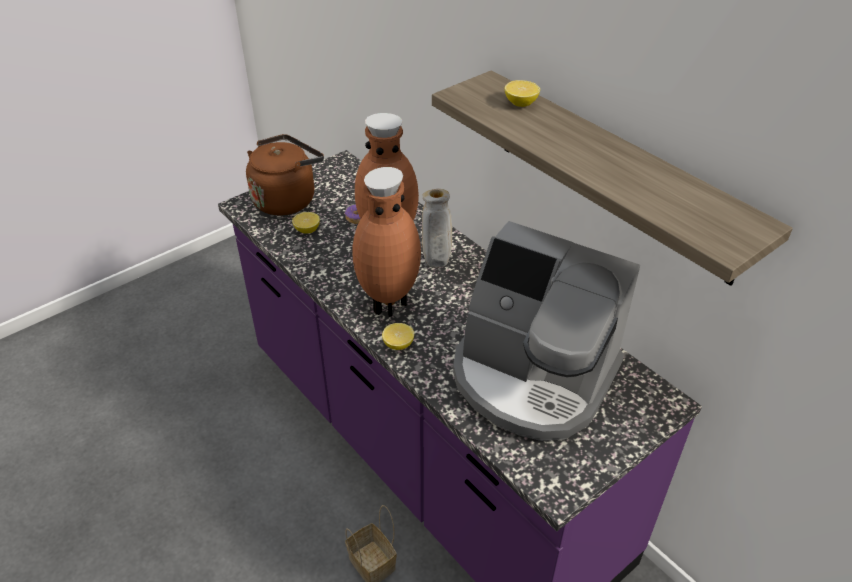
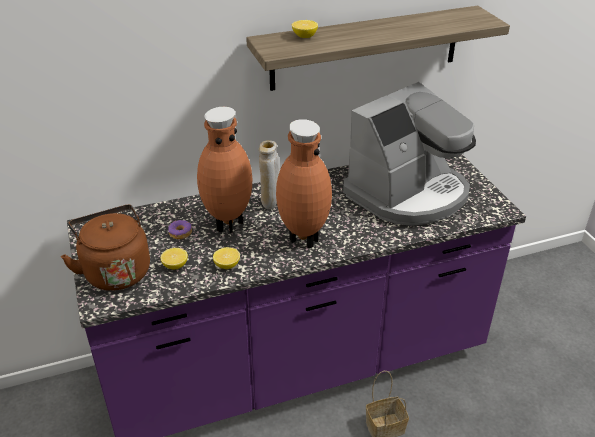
camera: 70 degrees left, 5 degrees down
(398, 344) = (351, 243): lemon -> lemon (227, 265)

